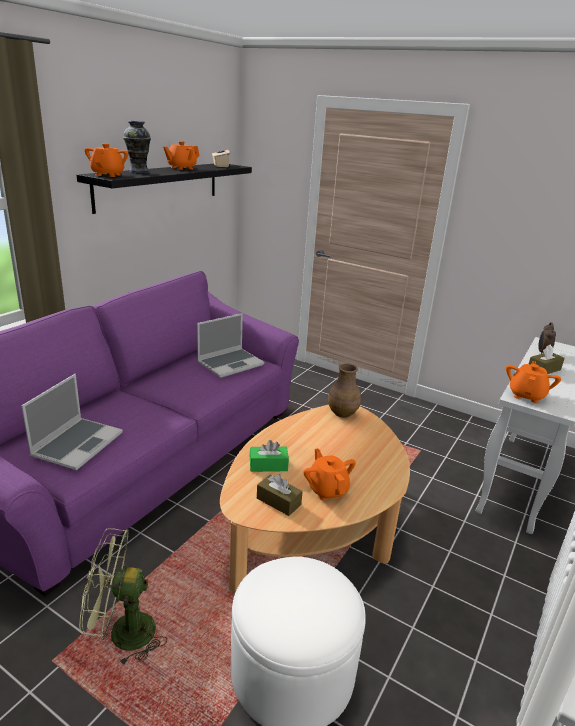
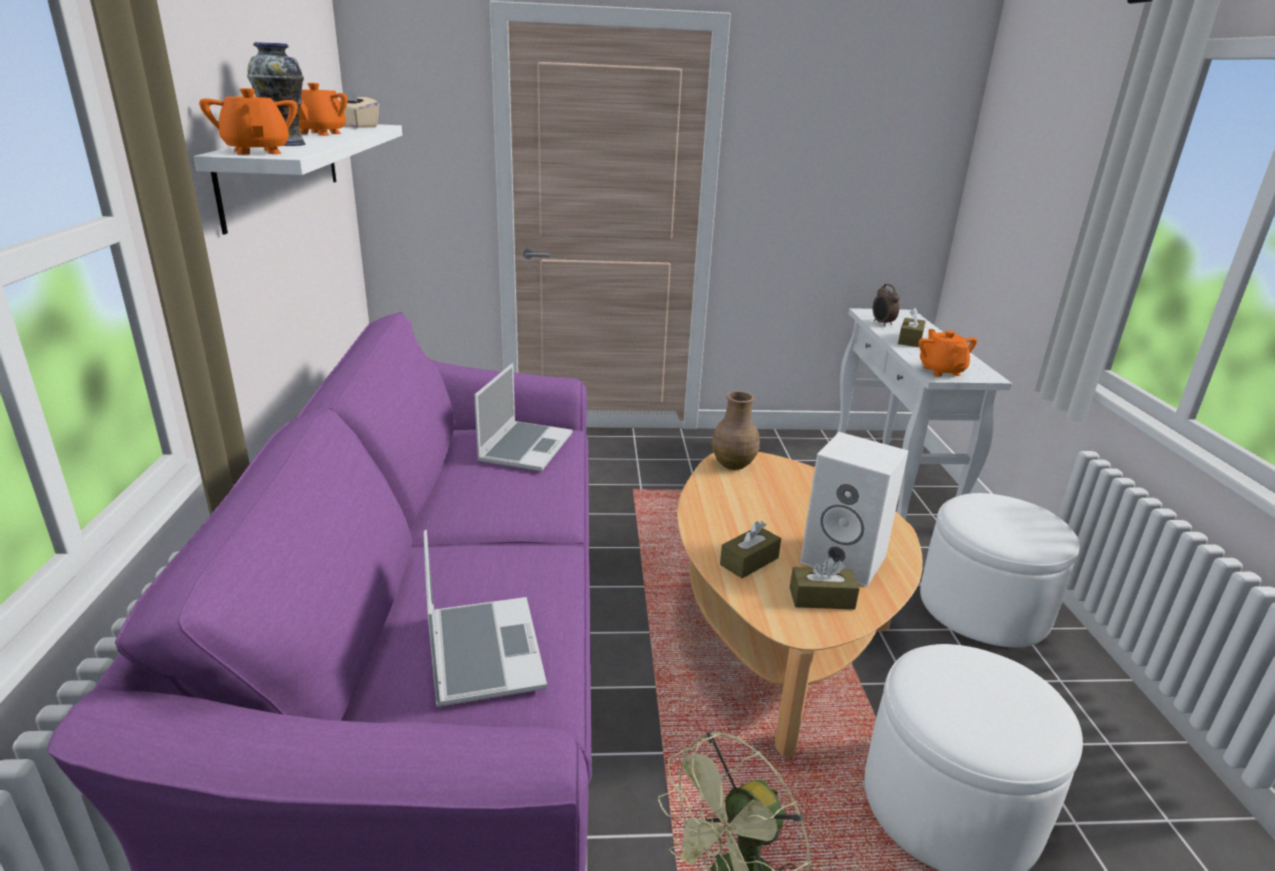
camera: 35 degrees left, 0 degrees up
(159, 185) = (283, 169): black shelf -> white shelf
(268, 465) = (749, 561): green tissue box -> brown tissue box
(327, 489) = (845, 559): orange teapot -> white speaker
(481, 587) = (984, 606): none -> white ottoman

